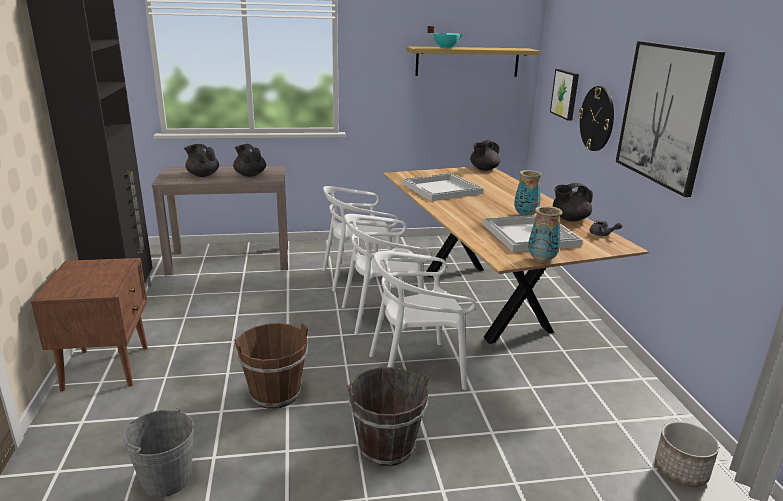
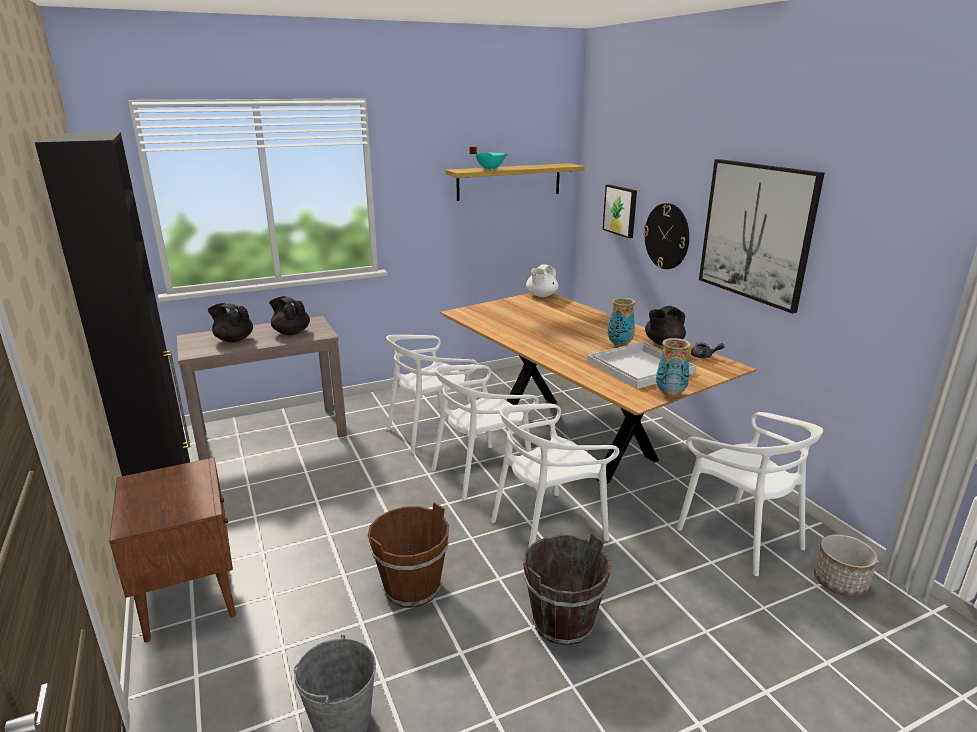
camera: 15 degrees left, 0 degrees up
(441, 189) = (516, 324): white tray -> none
(483, 169) = (541, 295): black teapot -> white teapot
(598, 410) = (740, 536): none -> white chair

